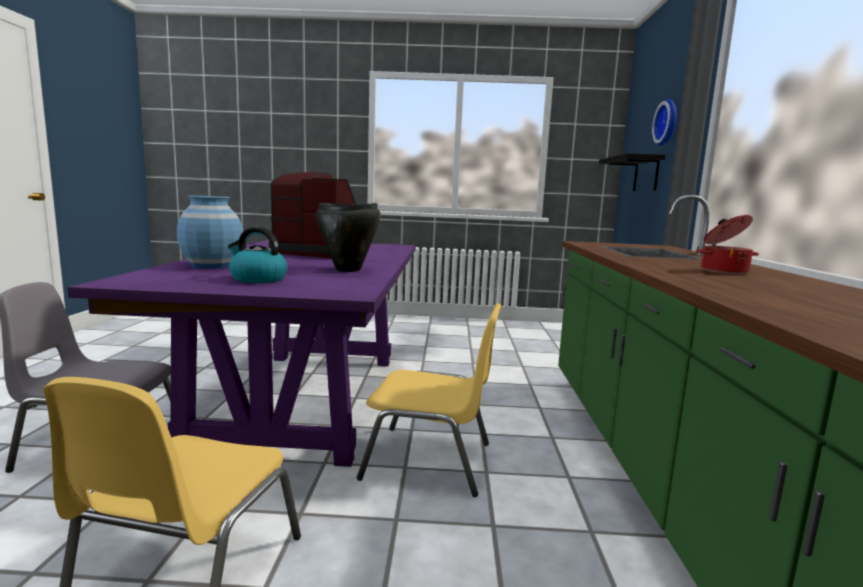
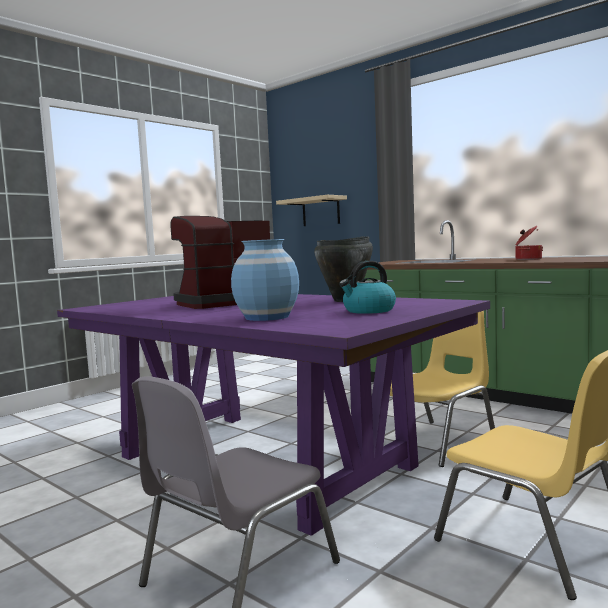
camera: 50 degrees left, 5 degrees down
(646, 174) = (321, 211): black shelf -> beige shelf
(668, 122) = (344, 171): wall clock -> none

